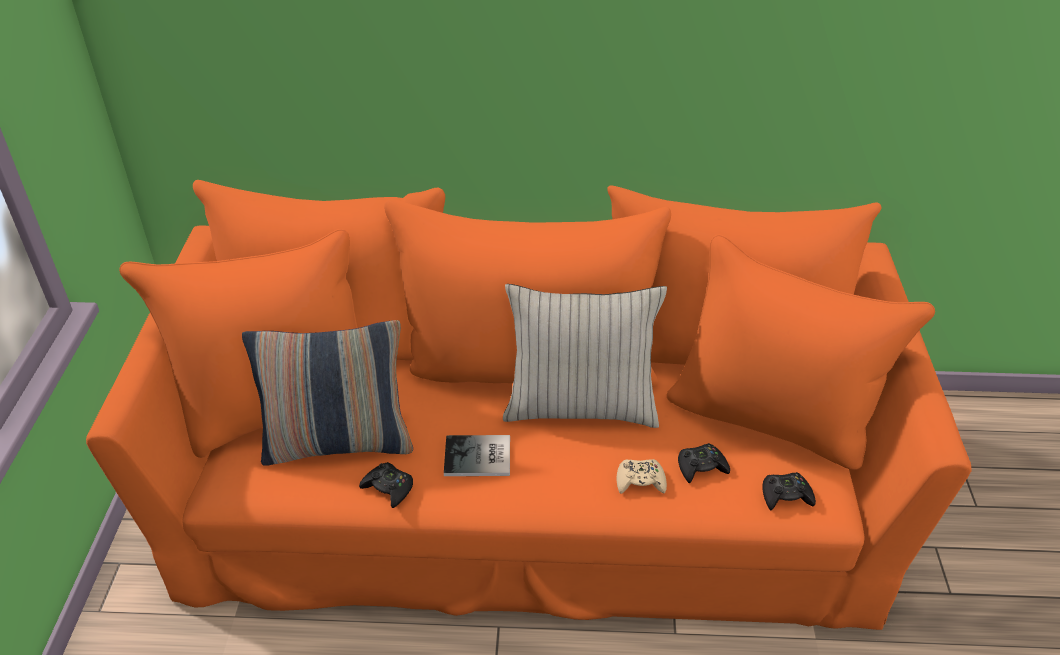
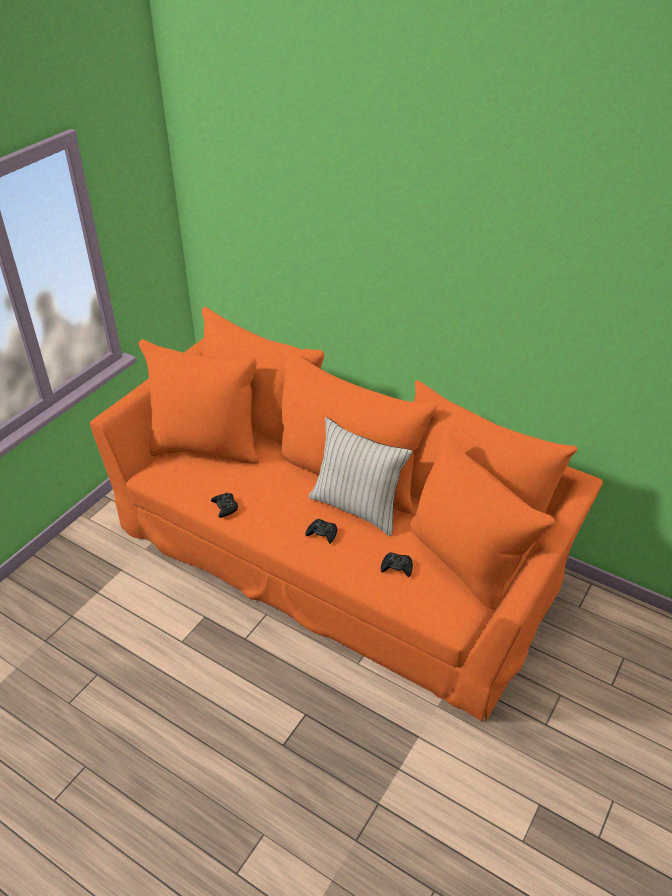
camera: 30 degrees right, 0 degrees up
(338, 443) = (218, 475): pillow -> none
(479, 458) = (281, 511): book -> none
(640, 481) = (356, 560): beige game controller -> none
(786, 495) = (432, 603): black game controller -> black game controller (322, 533)

